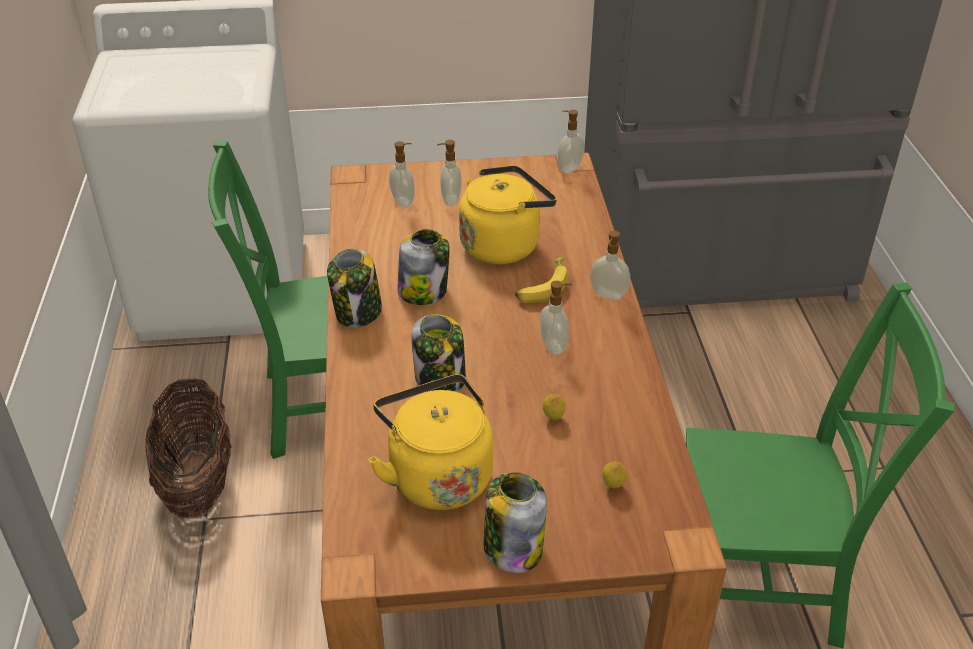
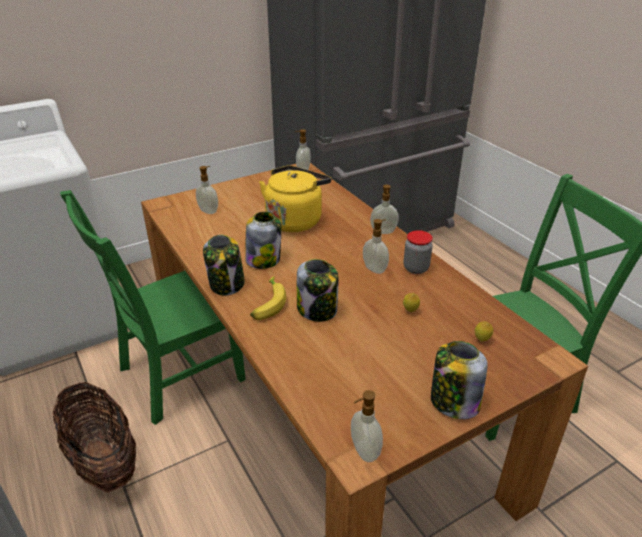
camera: 25 degrees left, 5 degrees down
(437, 475) = (364, 372): yellow kettle -> none
(450, 200) = (240, 203): soap dispenser -> soap dispenser (364, 451)
(542, 287) = (340, 238): banana -> banana (267, 304)
(609, 361) = (416, 268): none -> jar

